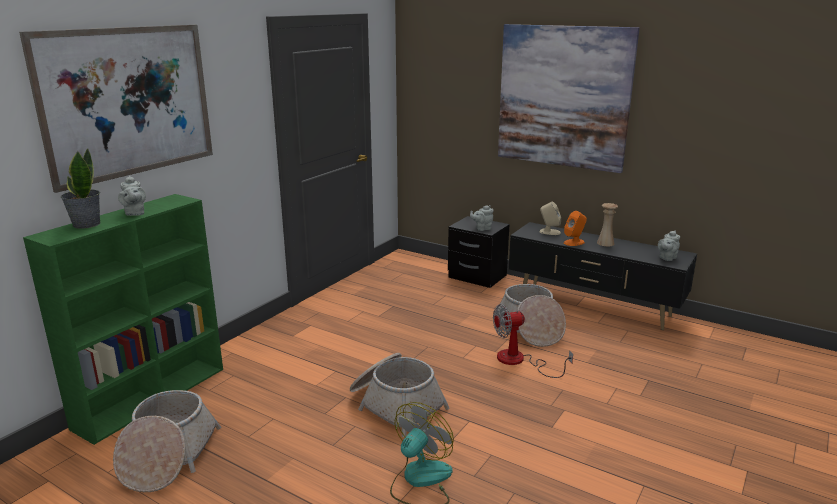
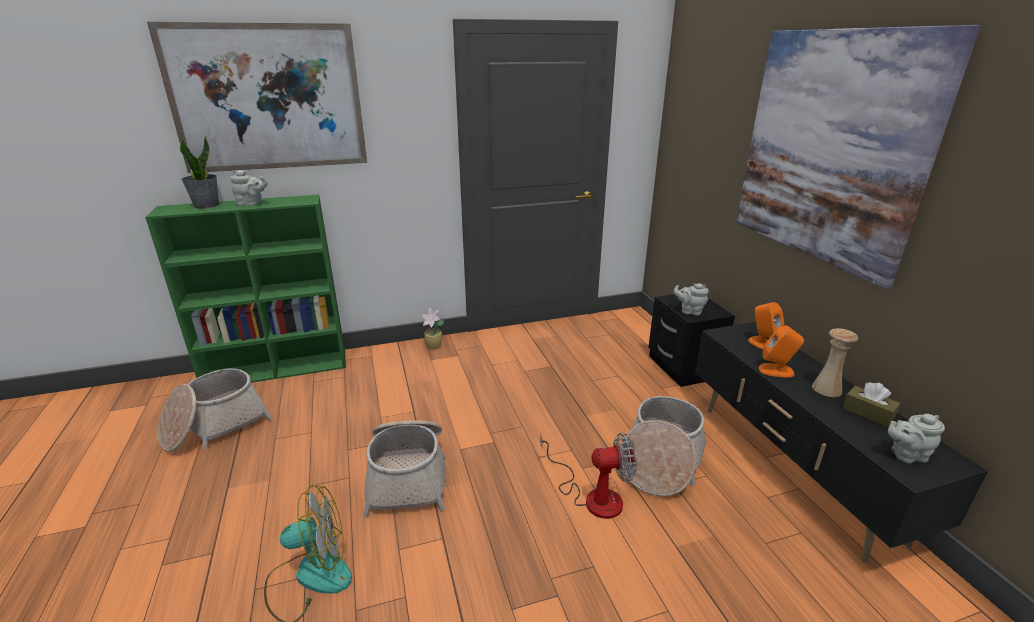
camera: 40 degrees right, 5 degrees up
(134, 213) = (252, 204): grey teapot -> grey teapot turned 105 degrees counterclockwise
(280, 326) = (434, 347): none -> potted plant
(519, 361) = (592, 496): fan -> fan turned 150 degrees clockwise
(549, 232) = (763, 343): beige speaker -> orange speaker
(633, 247) = (868, 413): none -> brown tissue box

